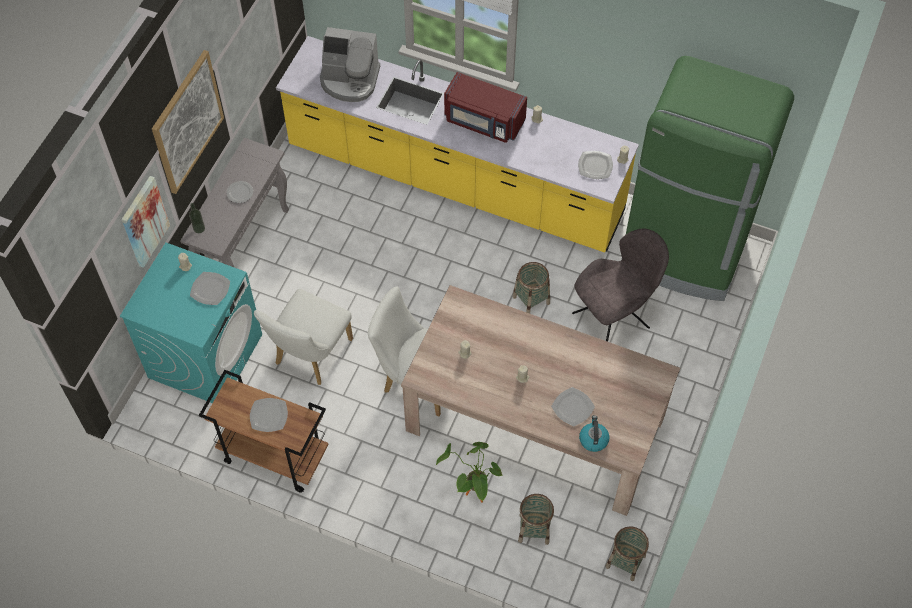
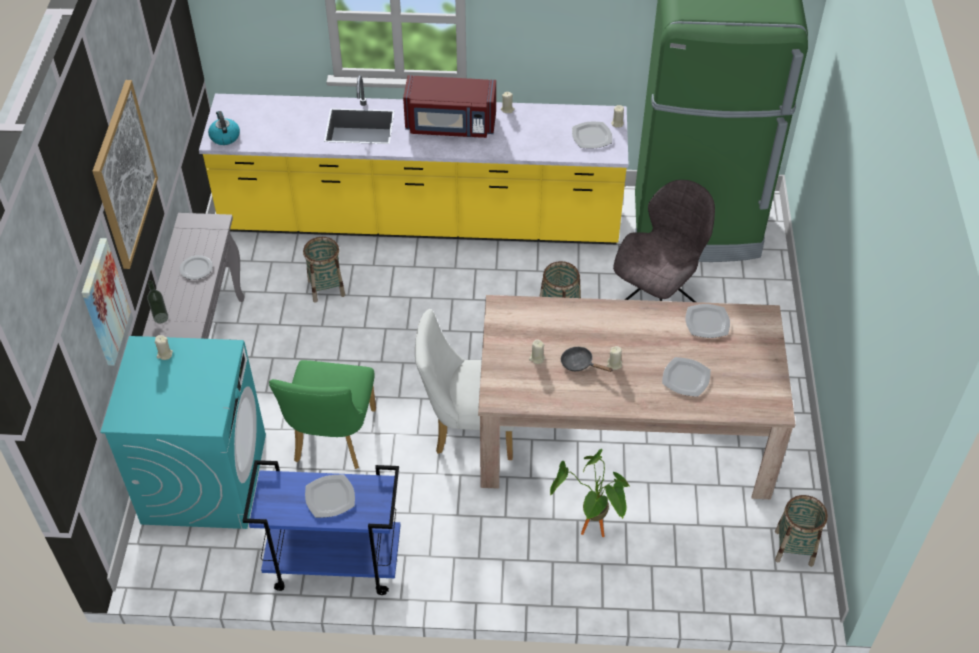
camera: 20 degrees left, 10 degrees down
(210, 289) = (206, 371): plate -> plate (707, 323)
(273, 455) = (333, 564): brown cart -> blue cart
(310, 355) = (332, 441): white chair -> green chair
(350, 80) = (282, 123): coffee machine -> none
(495, 368) = (580, 364): none -> black frying pan
(534, 529) = (676, 546): basket -> basket (326, 288)
(593, 439) = (725, 404): kettle -> kettle (224, 136)

